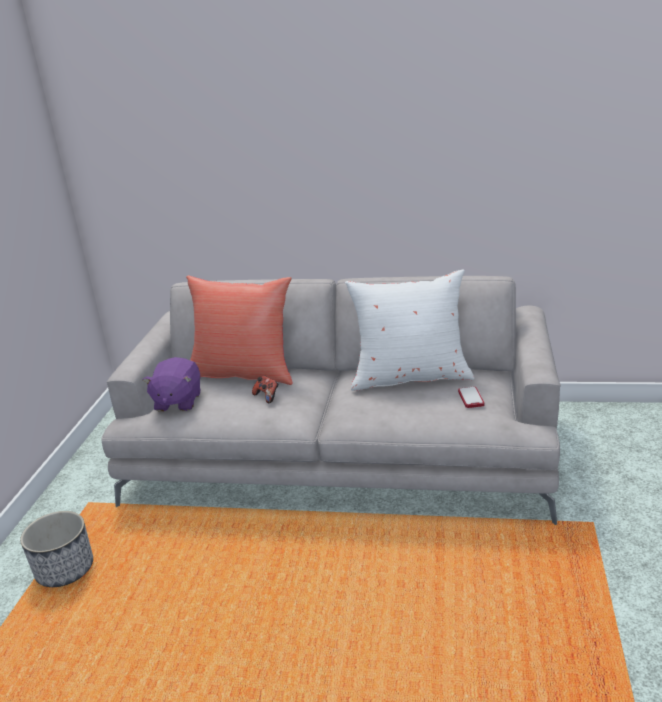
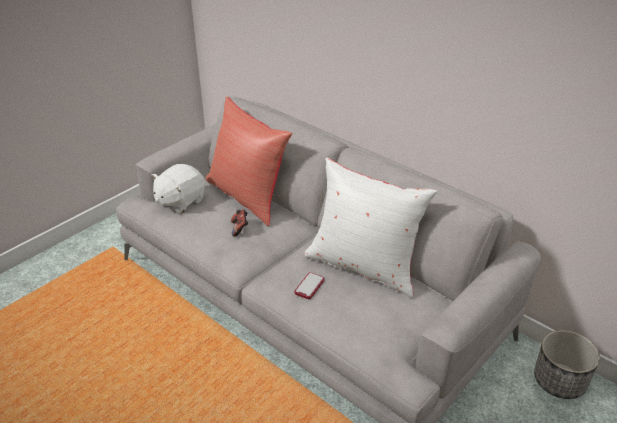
camera: 30 degrees right, 10 degrees up
(65, 570) = (56, 293): planter -> planter (559, 381)
(177, 402) = (180, 201): purple plush toy -> white plush toy
(471, 398) = (388, 316): phone -> phone (309, 286)

